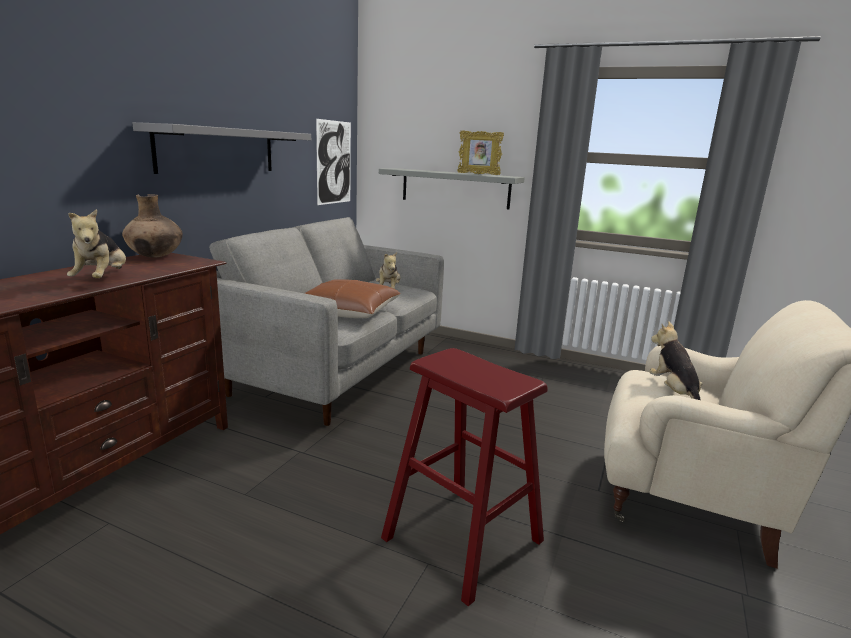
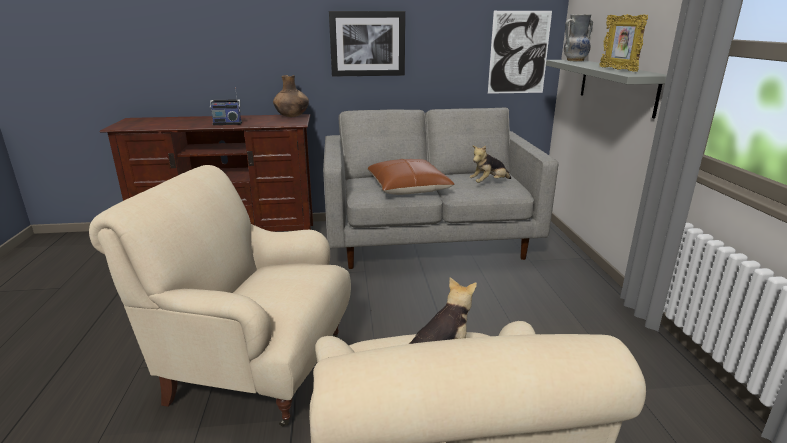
camera: 60 degrees right, 5 degrees up
(102, 280) = (227, 123): plush toy -> radio
(218, 150) = (367, 44): grey shelf -> picture
(403, 169) = (574, 60): none -> vase
(462, 539) = (255, 368): red stool -> beige armchair

